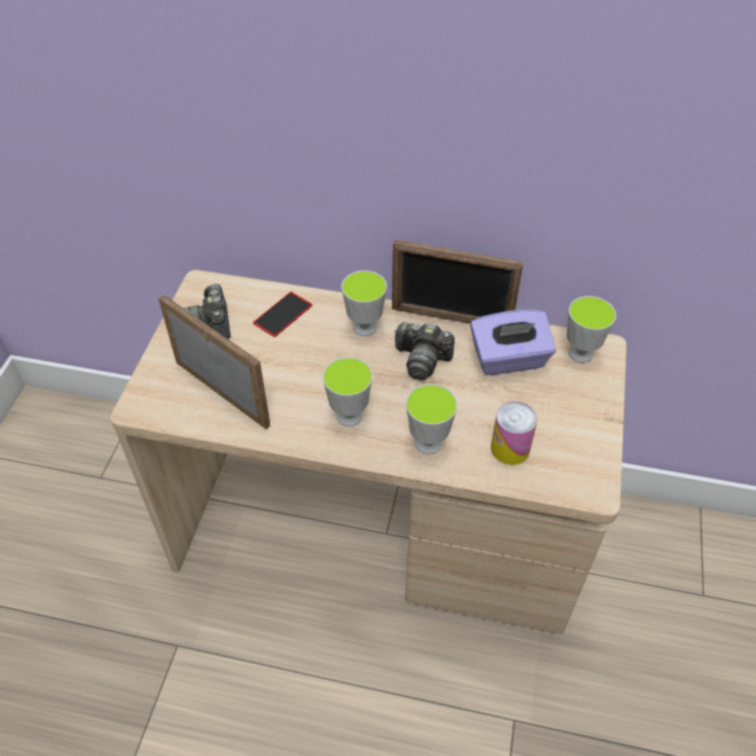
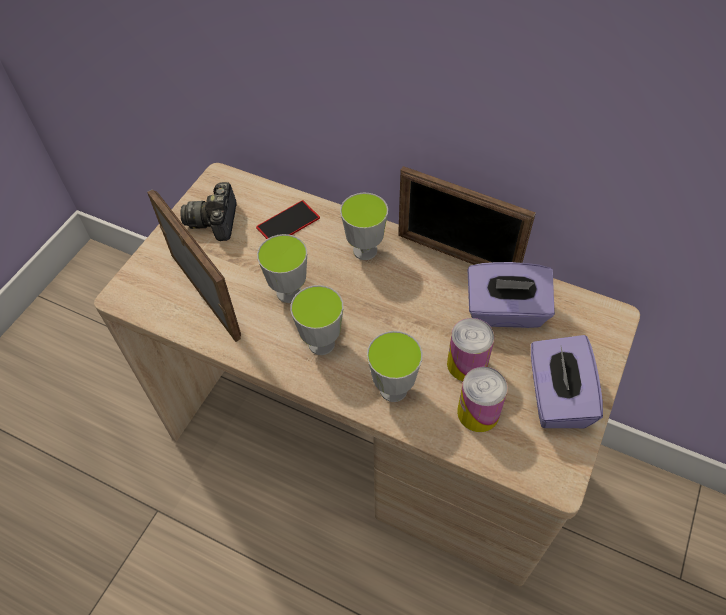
camera: 15 degrees right, 5 degrees up
(422, 360) = (413, 296): camera -> none
(488, 409) = (467, 364): none -> can
(574, 422) = (556, 397): none -> purple tissue box
(580, 353) = (585, 319): cup -> cup (289, 292)

